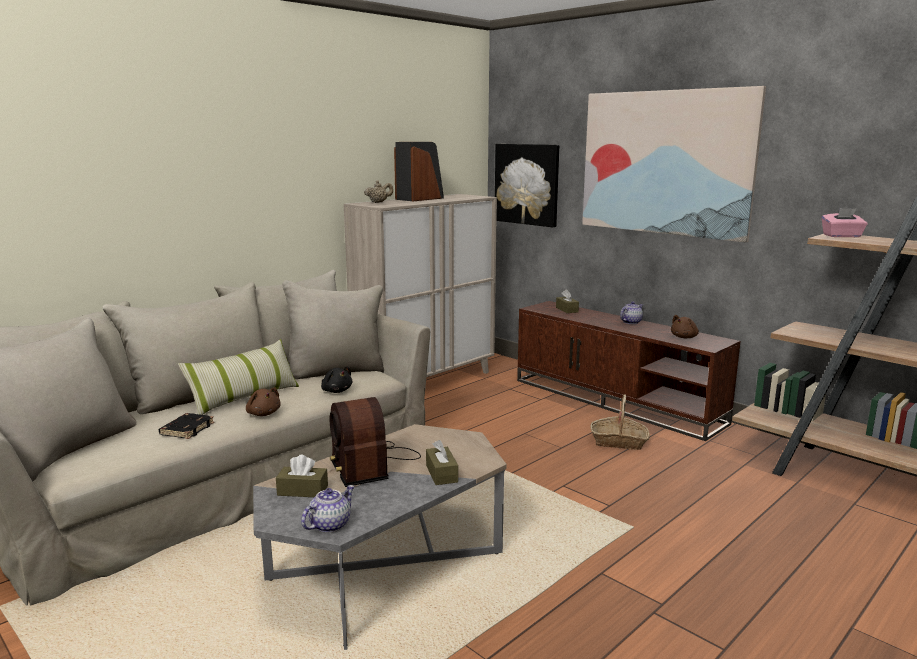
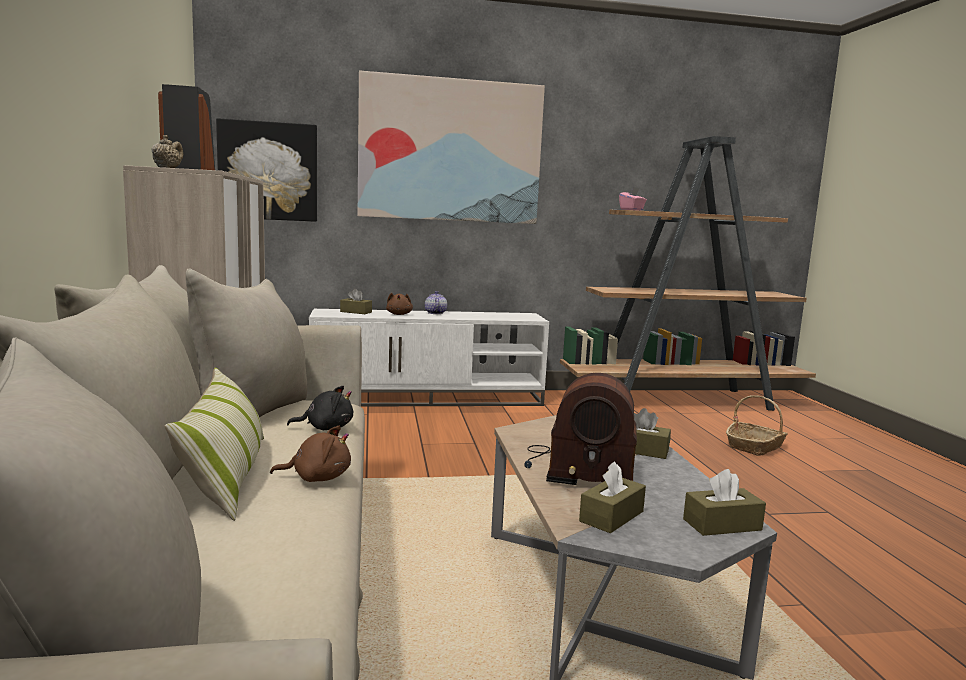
camera: 55 degrees left, 5 degrees down
(187, 429) = (269, 538): black book -> none
(330, 525) = (722, 524): teapot -> brown tissue box
(617, 401) = (429, 398): brown tv stand -> white tv stand
(619, 442) = (500, 424): basket -> basket (755, 446)
(684, 337) = (502, 316): brown plush toy -> brown plush toy (399, 314)

